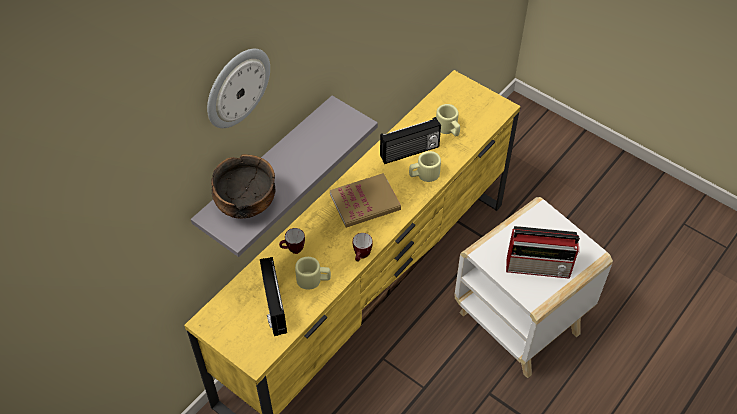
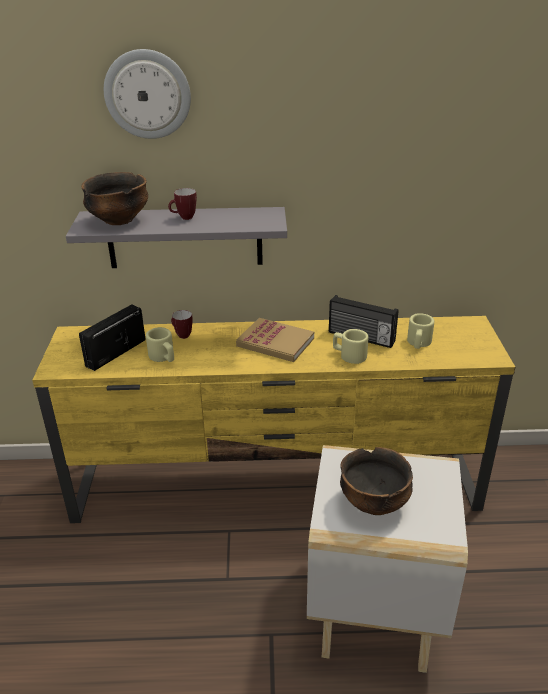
camera: 50 degrees right, 20 degrees down
(361, 257) = (216, 368): mug -> mug (184, 218)
(539, 266) = (374, 503): radio -> bowl

